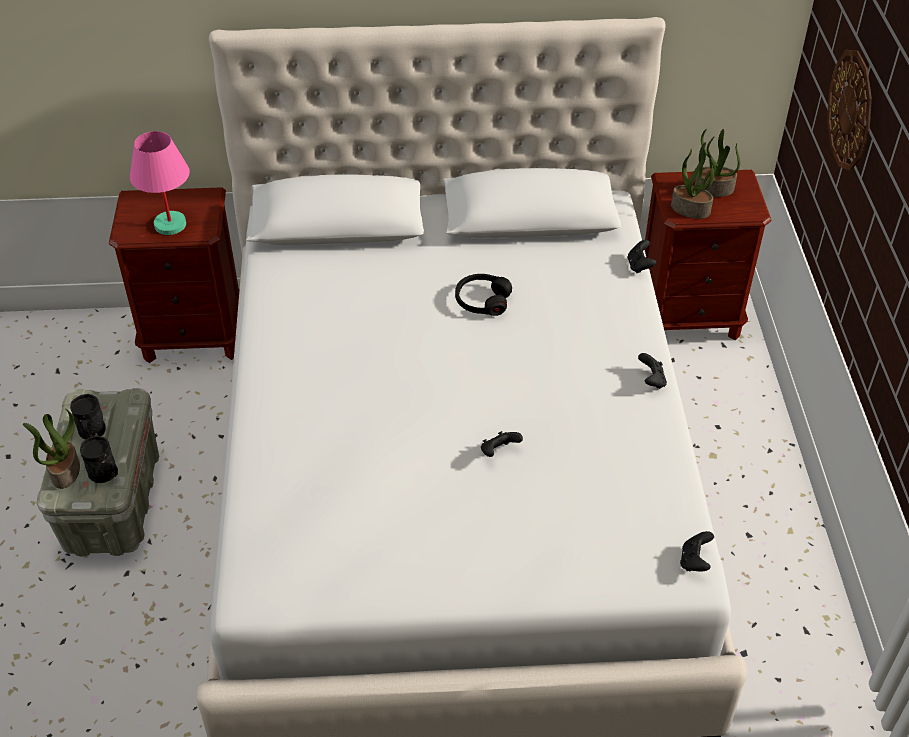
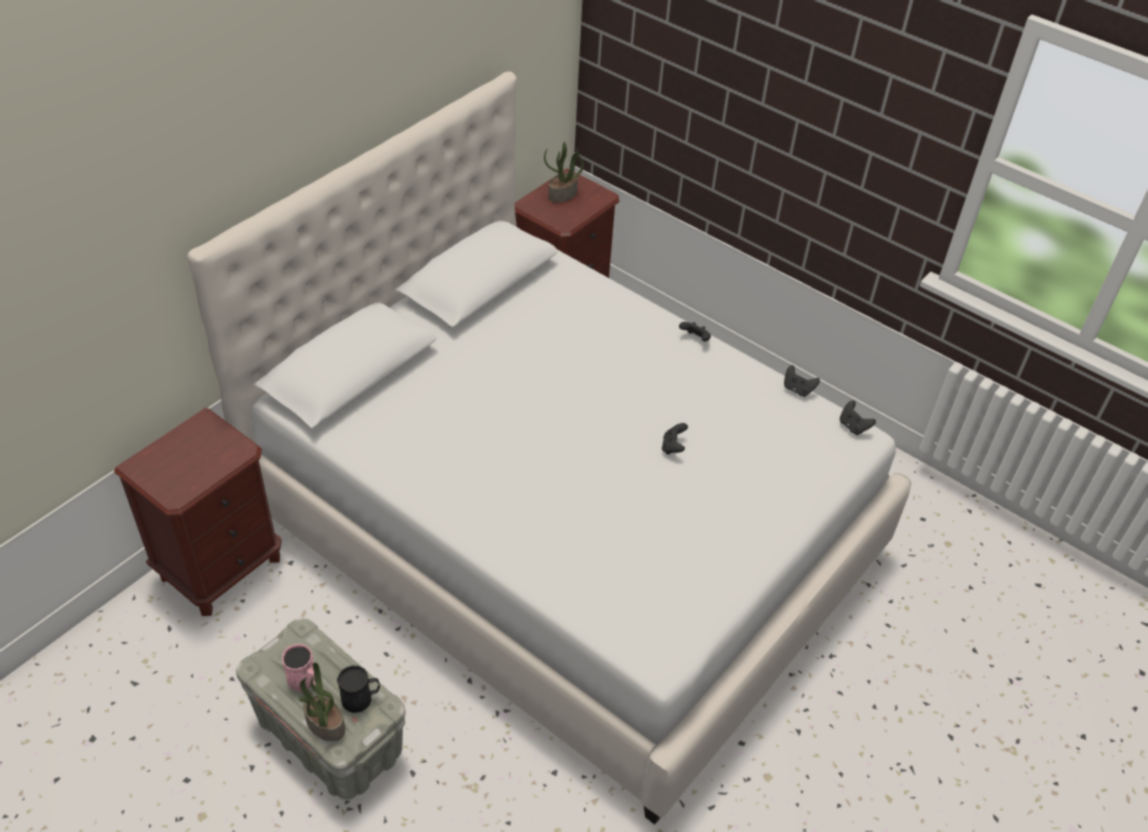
camera: 50 degrees left, 0 degrees up
(92, 432) = (305, 680): black mug -> pink mug
(170, 225) = (205, 464): pink table lamp -> none
(482, 301) = (529, 359): black headphones -> none
(639, 266) = (592, 271): black game controller -> black game controller (797, 389)
(691, 209) = (566, 216): potted plant -> none
(851, 110) = (689, 78): wall clock -> none

